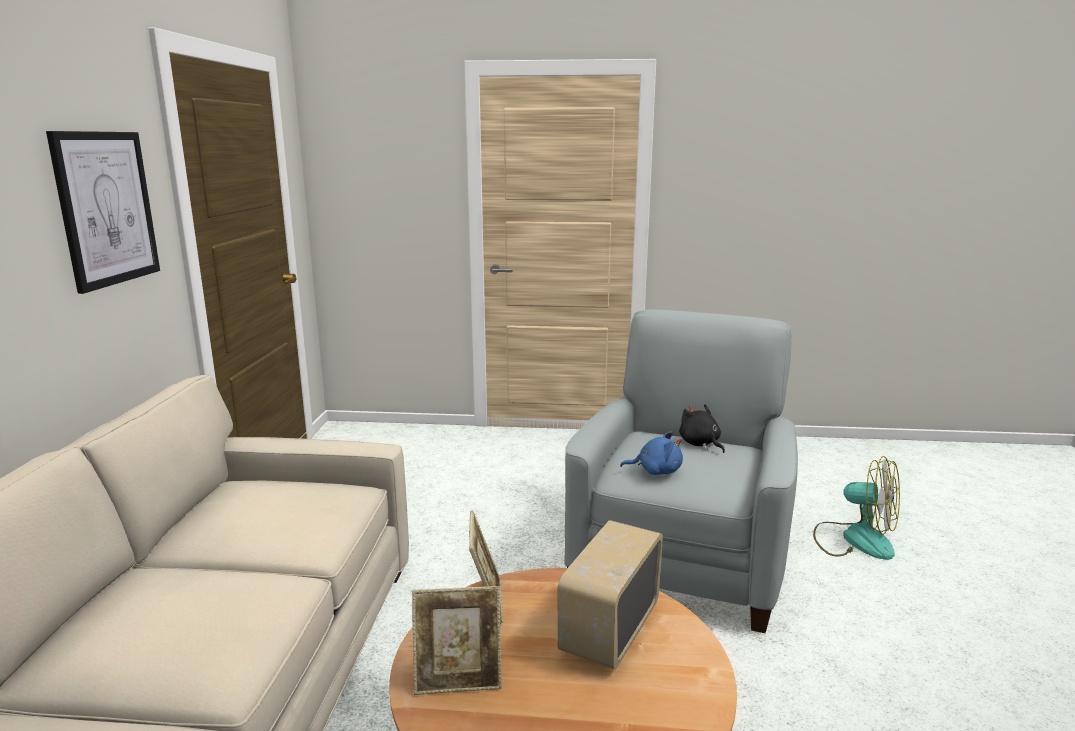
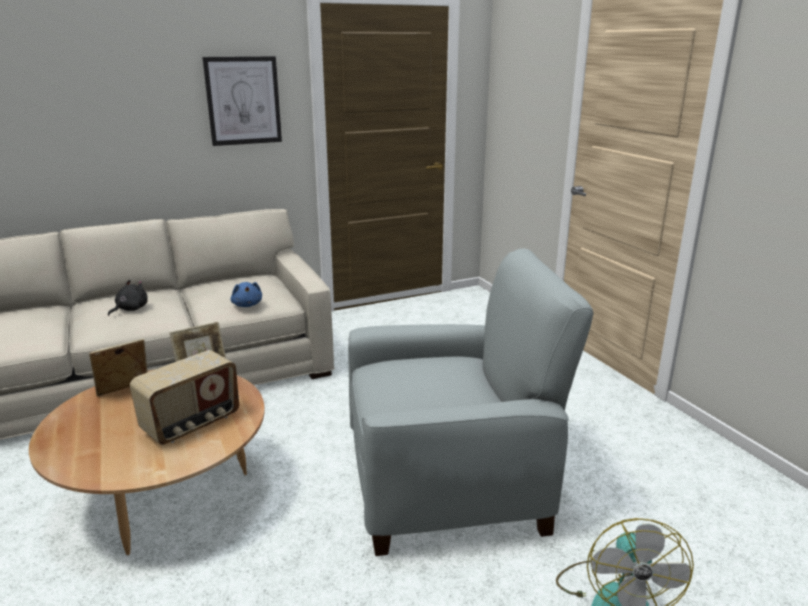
camera: 60 degrees right, 5 degrees up
(458, 680) = (124, 392): picture frame -> picture frame turned 90 degrees clockwise
(609, 629) = (192, 424): radio -> radio turned 135 degrees clockwise
(656, 471) = (388, 378): blue plush toy -> blue plush toy (247, 305)
(700, 444) = (466, 385): black plush toy -> black plush toy (130, 309)

